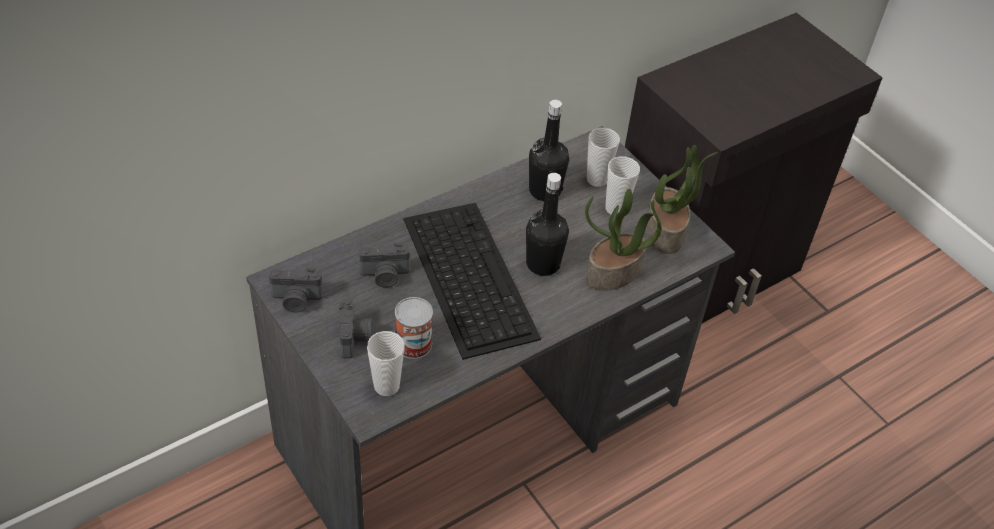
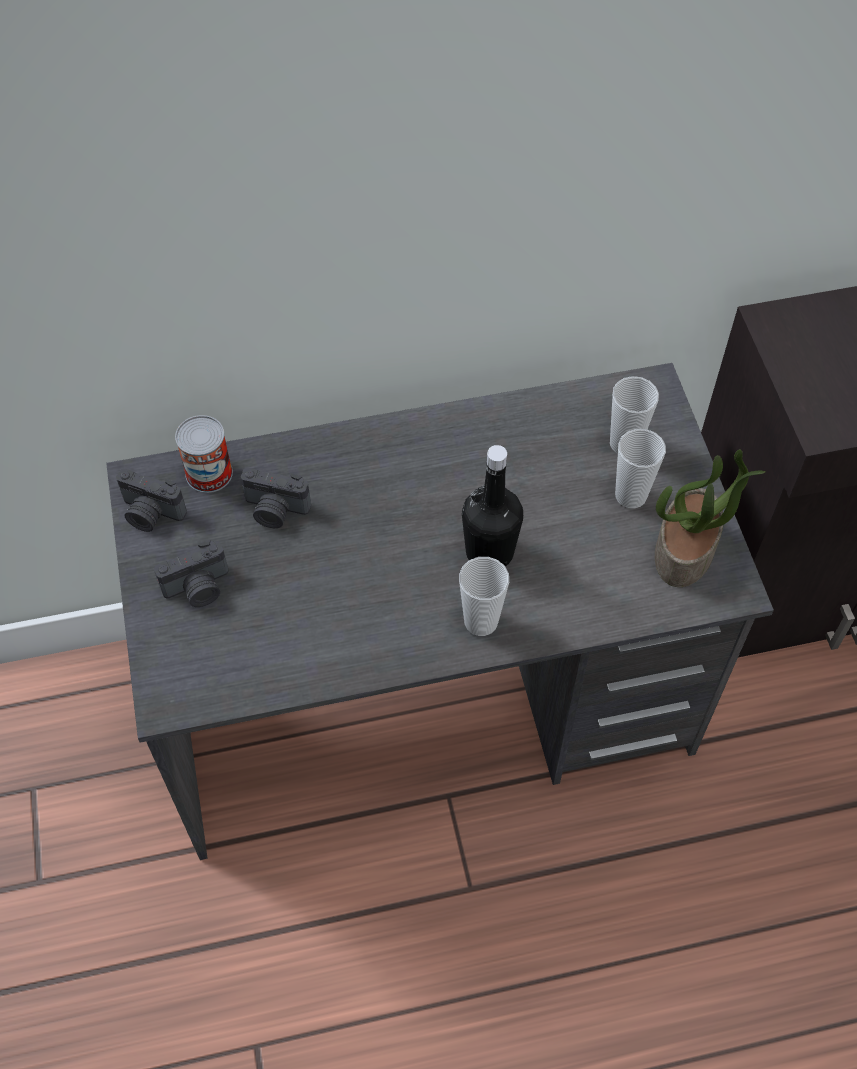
camera: 25 degrees right, 10 degrees up
(355, 338) = (198, 588): camera -> camera turned 45 degrees clockwise
(386, 386) = (205, 669): cup -> cup (481, 621)
(413, 344) = (266, 619): can -> can (209, 473)
(467, 276) = (381, 540): keyboard -> none
(545, 191) = (543, 442): black bottle -> none
(613, 273) = (581, 593): potted plant -> none

